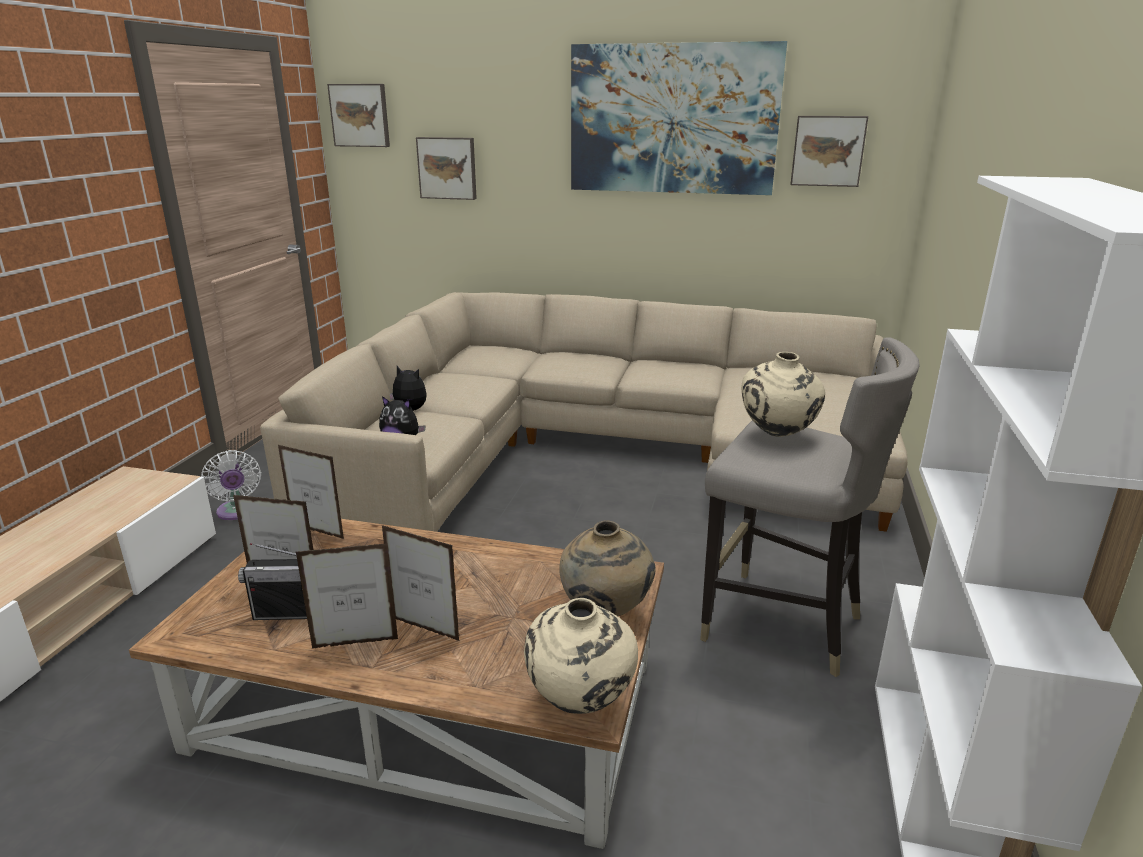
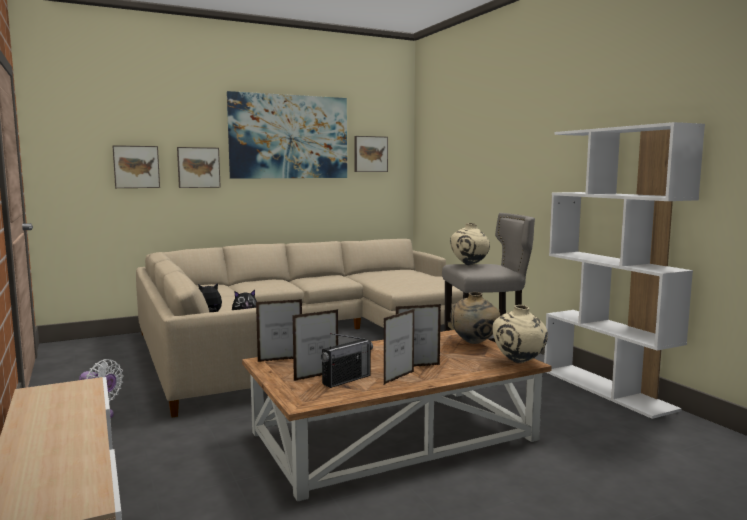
camera: 40 degrees left, 15 degrees down
(360, 115) = (60, 129): picture -> picture (198, 167)

